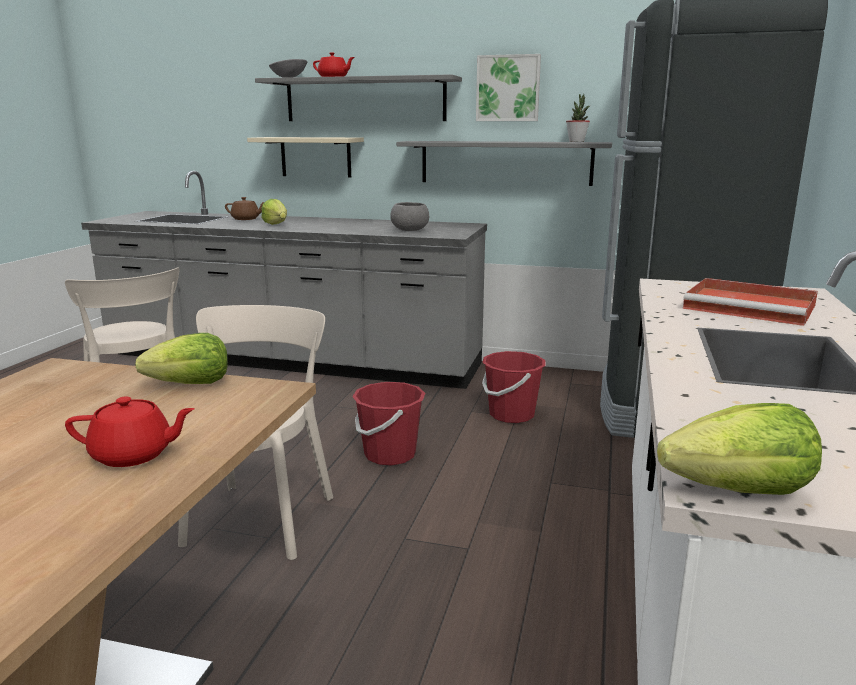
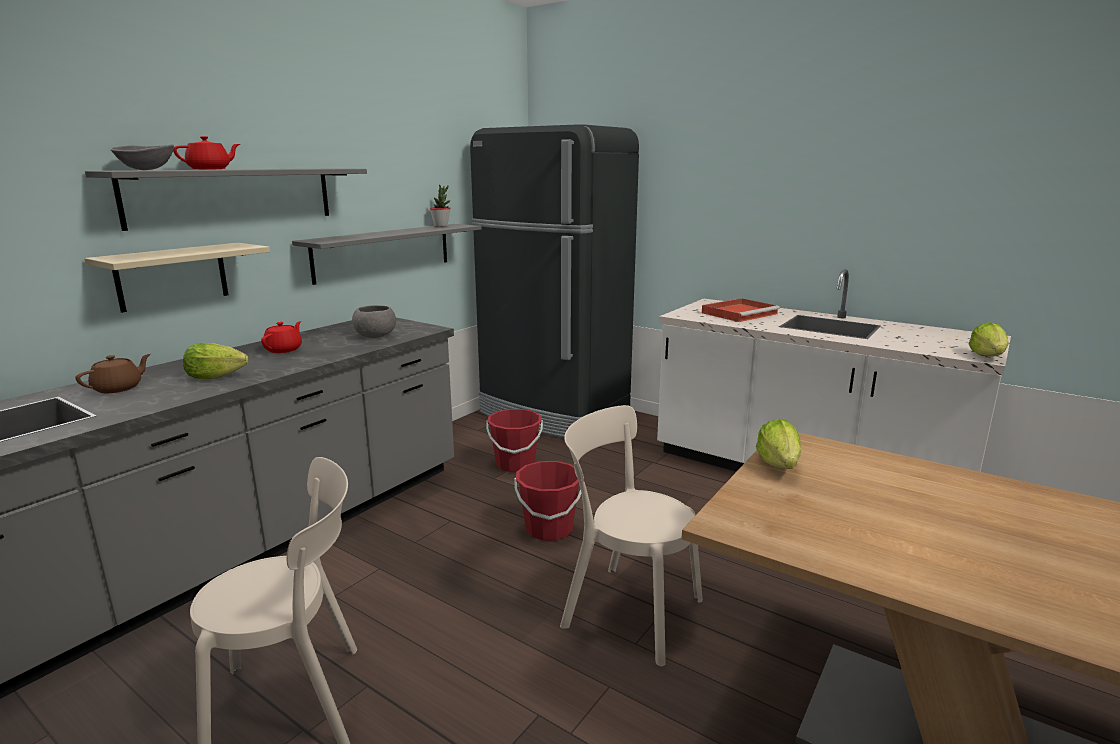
camera: 70 degrees left, 0 degrees up
(134, 455) = (918, 483): red teapot -> red teapot (284, 349)
(508, 88) = (378, 180): picture -> none

